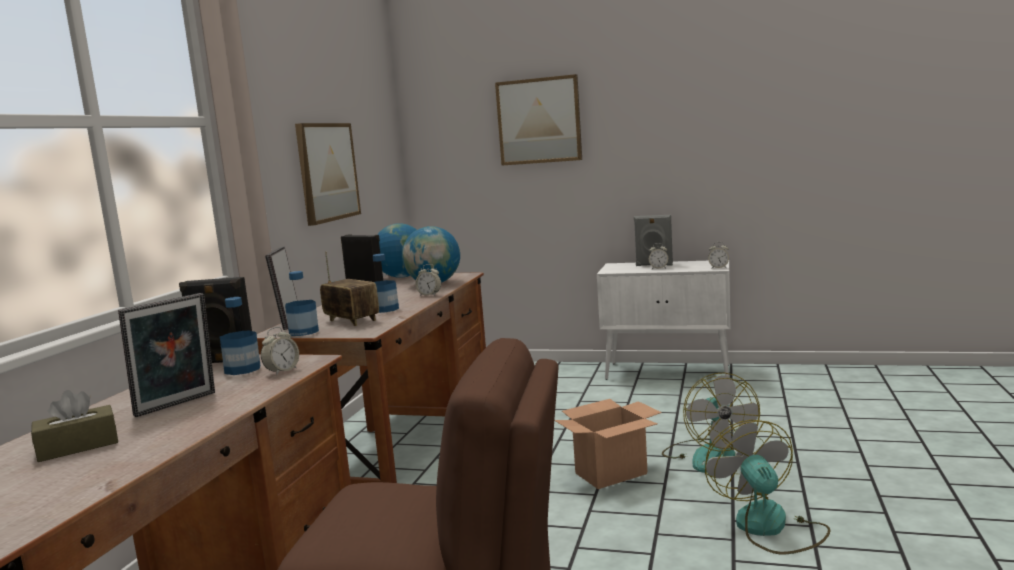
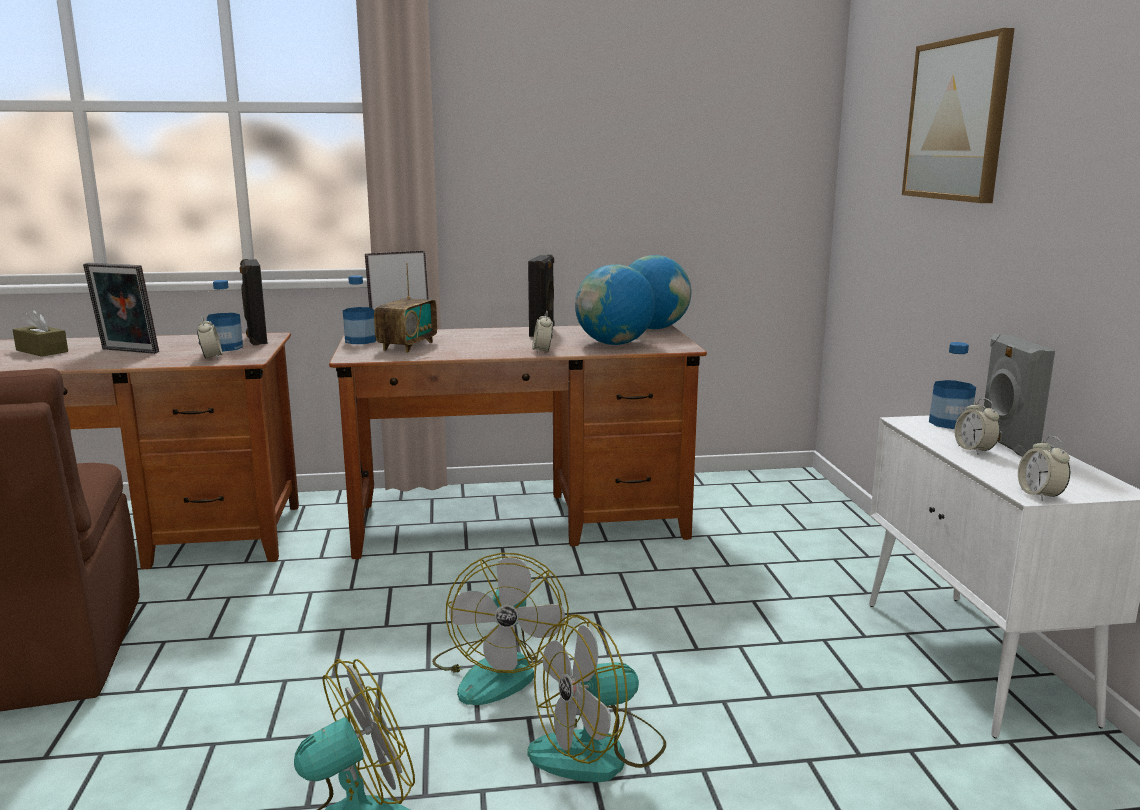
camera: 65 degrees right, 5 degrees up
(282, 371) = (211, 357): alarm clock -> alarm clock turned 120 degrees counterclockwise
(327, 172) = (608, 174): picture -> none
(385, 309) = (462, 348): bottle -> bottle (949, 423)
(611, 473) = (497, 671): cardboard box -> fan

